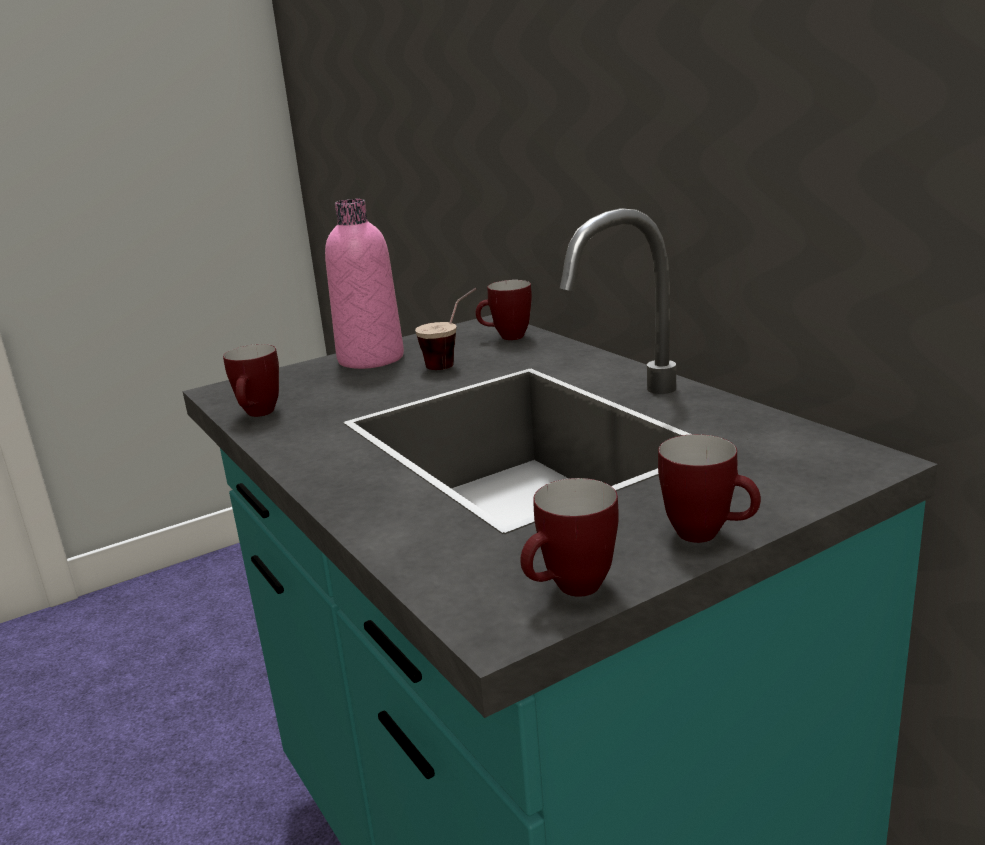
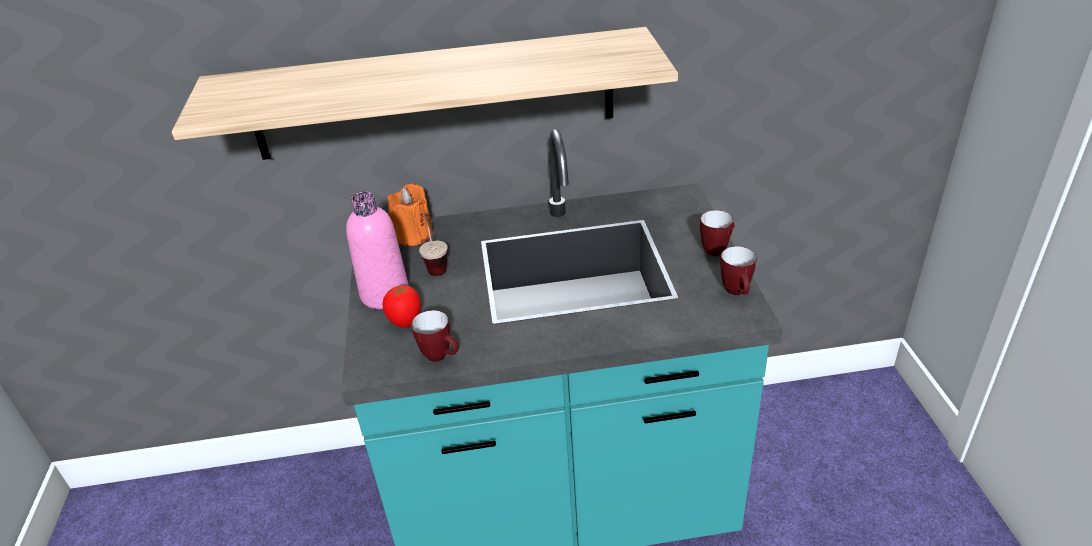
camera: 65 degrees left, 15 degrees up
(320, 382) = (406, 322): none -> tomato
(506, 338) = (414, 235): mug -> orange candle
(583, 141) = (434, 95): none -> shelf

